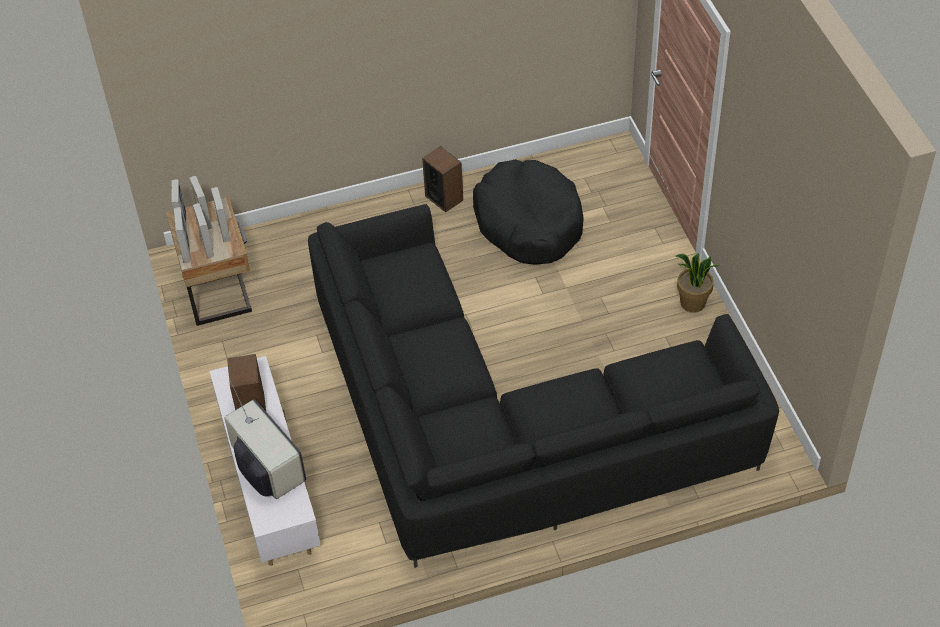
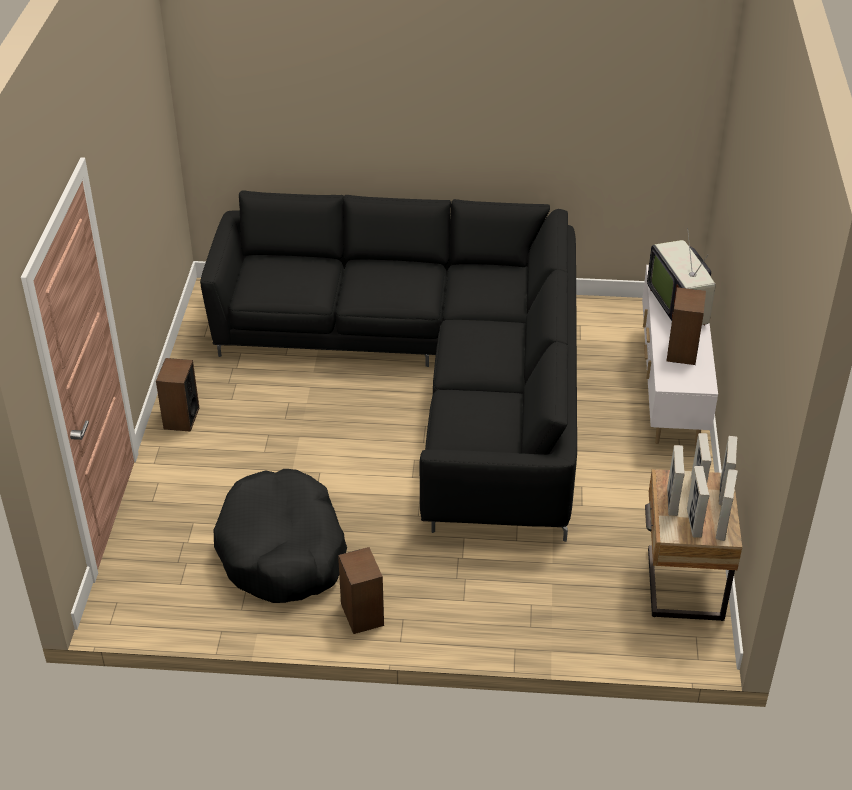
camera: 160 degrees left, 10 degrees down
(692, 303) = (181, 418): potted plant -> speaker

